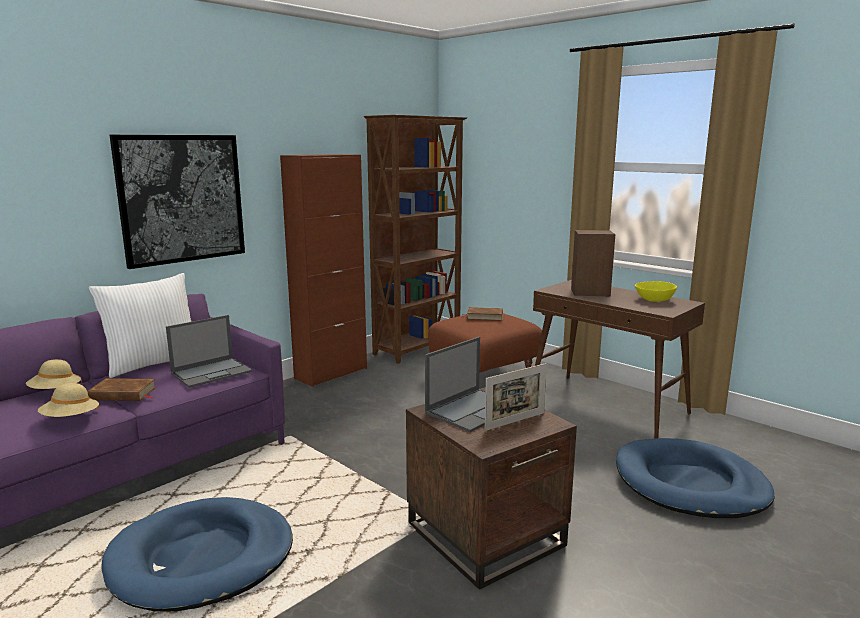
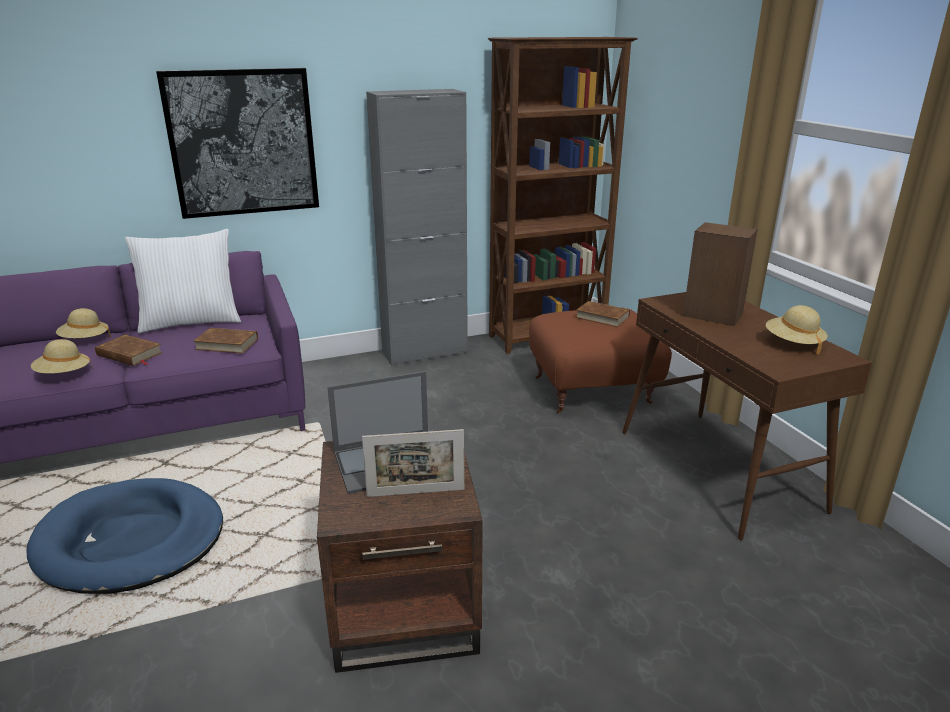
camera: 25 degrees right, 10 degrees up
(212, 372) = (226, 344): laptop -> brown book
(331, 373) = (424, 352): brown cabinet -> grey cabinet
(654, 300) = (793, 343): yellow bowl -> beige hat
(690, 484) = (724, 622): blue dog bed -> none

